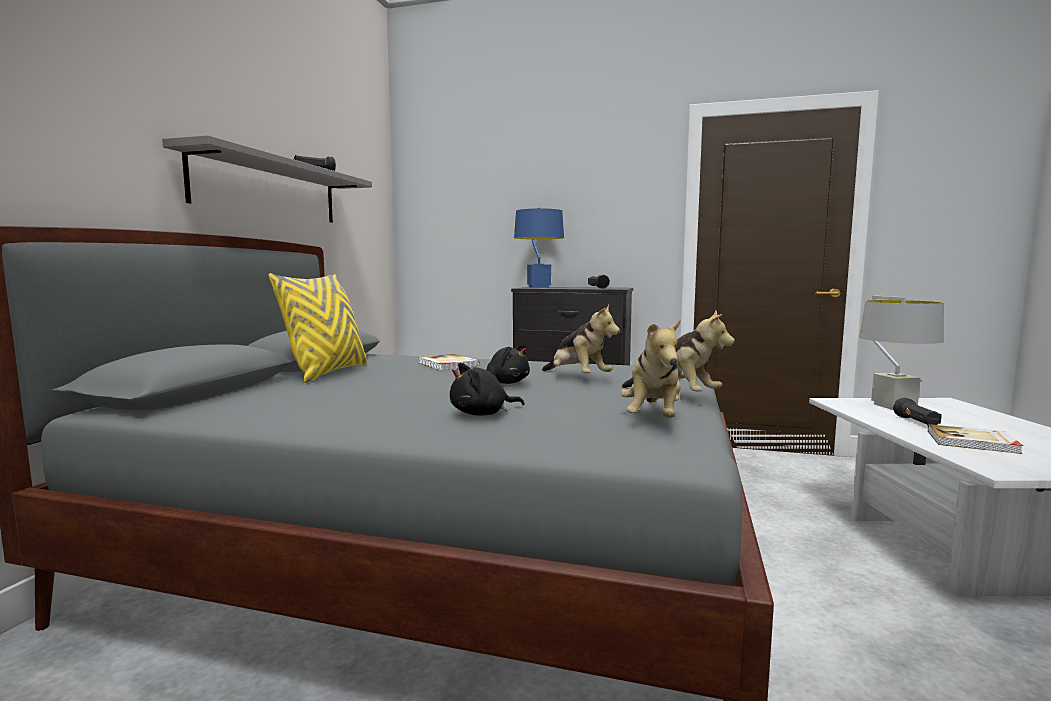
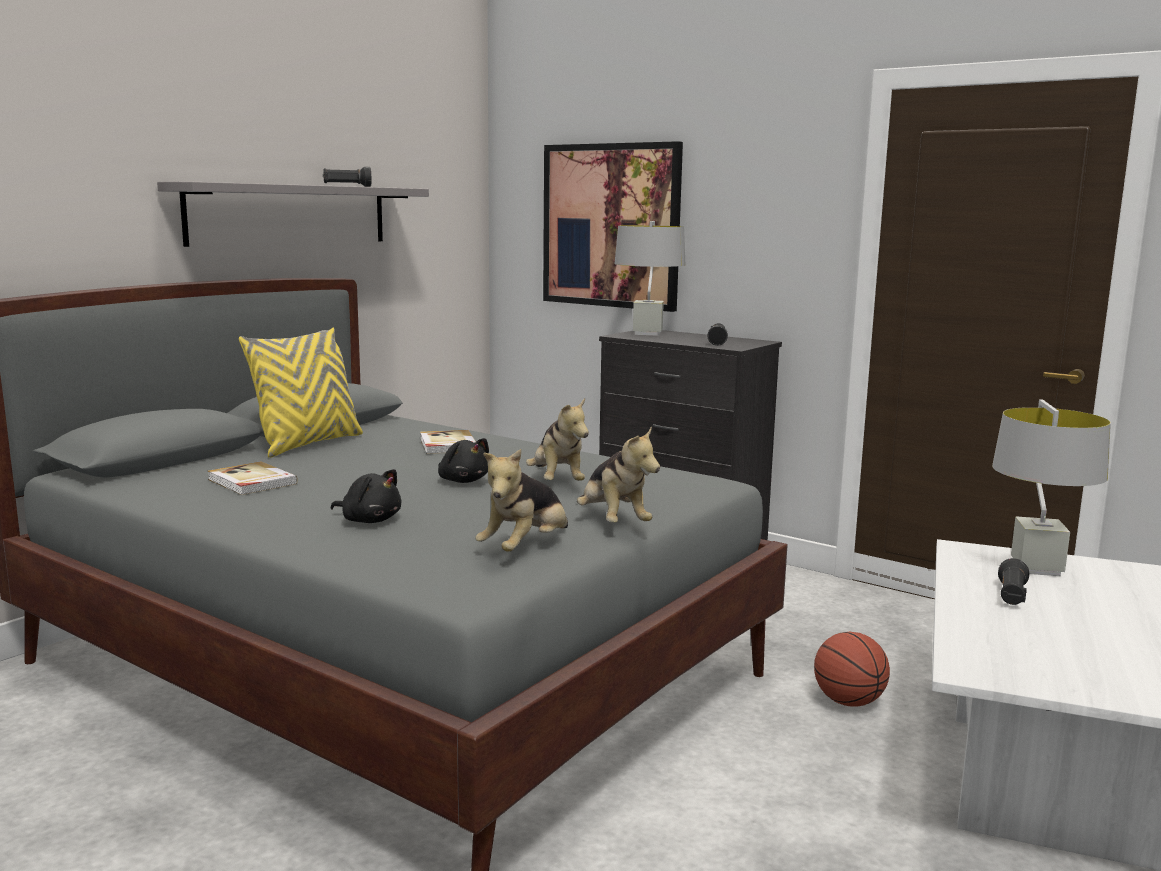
camera: 20 degrees right, 5 degrees up
(482, 414) = (369, 520): black plush toy -> black plush toy turned 150 degrees counterclockwise
(496, 216) = (611, 226): none -> picture
(538, 287) = (648, 333): blue table lamp -> grey table lamp
(782, 520) = (849, 702): none -> basketball
(972, 442) = (1026, 633): book -> book (251, 482)

